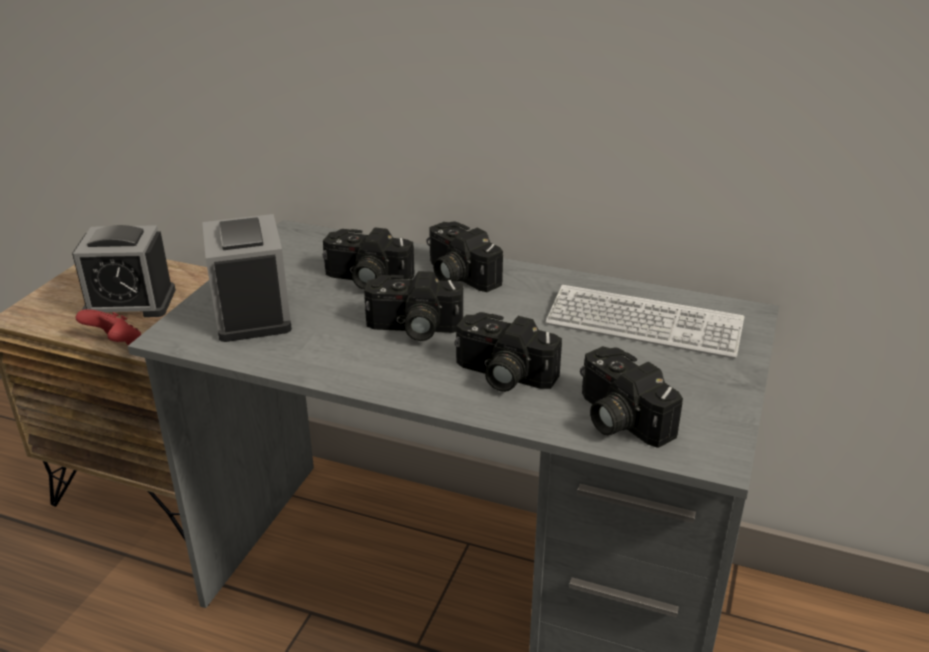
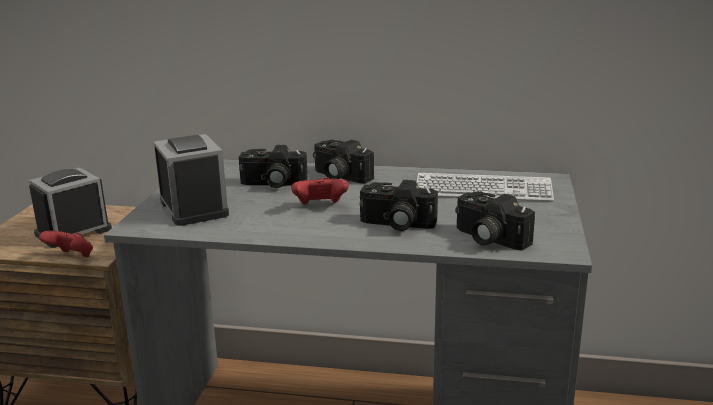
camera: 10 degrees left, 10 degrees down
(130, 302) = (73, 232): alarm clock -> alarm clock turned 150 degrees clockwise
(413, 329) = (320, 206): camera -> red game controller

